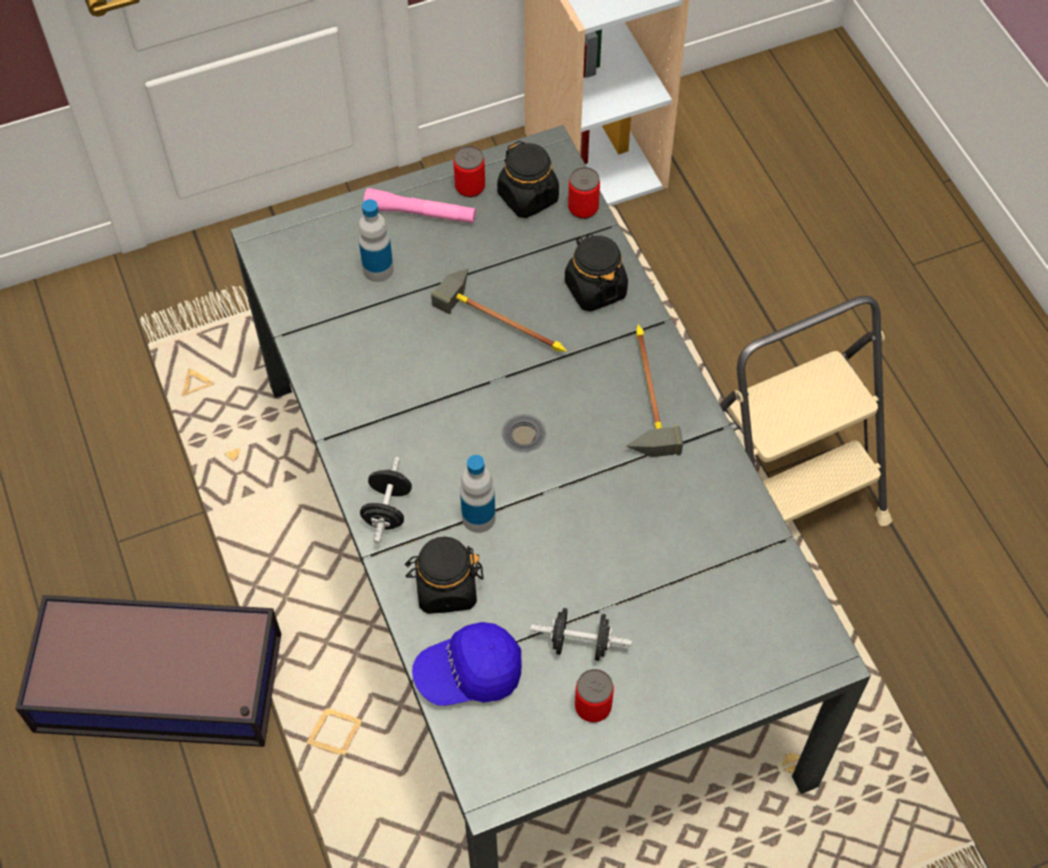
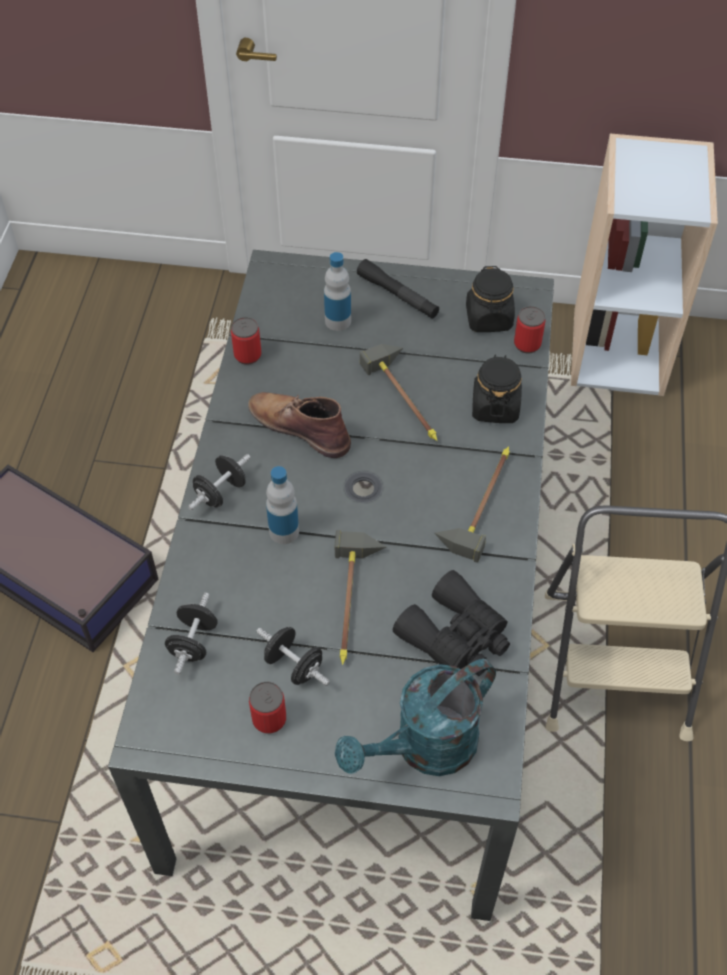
camera: 30 degrees right, 5 degrees down
(417, 402) = (299, 426): none -> brown boot
(420, 213) = (398, 295): pink flashlight -> black flashlight
(446, 588) = (222, 571): black jar -> none
(469, 673) = (193, 642): blue cap -> black dumbbell
(470, 187) = (449, 293): can -> can (247, 355)
(597, 553) = (356, 604): none -> hammer
(709, 537) = (456, 637): none -> black binoculars
(749, 655) = (424, 748): none -> turquoise watering can

